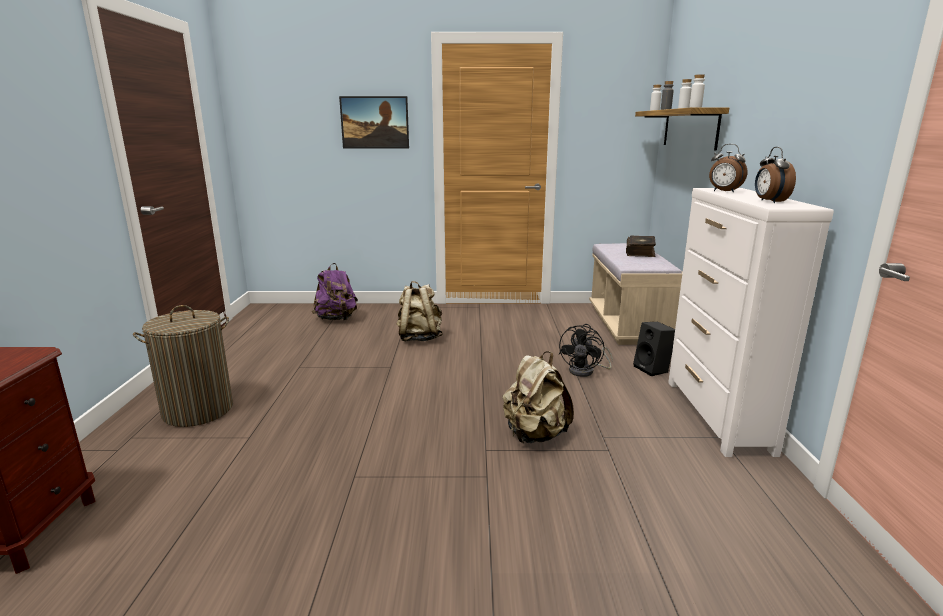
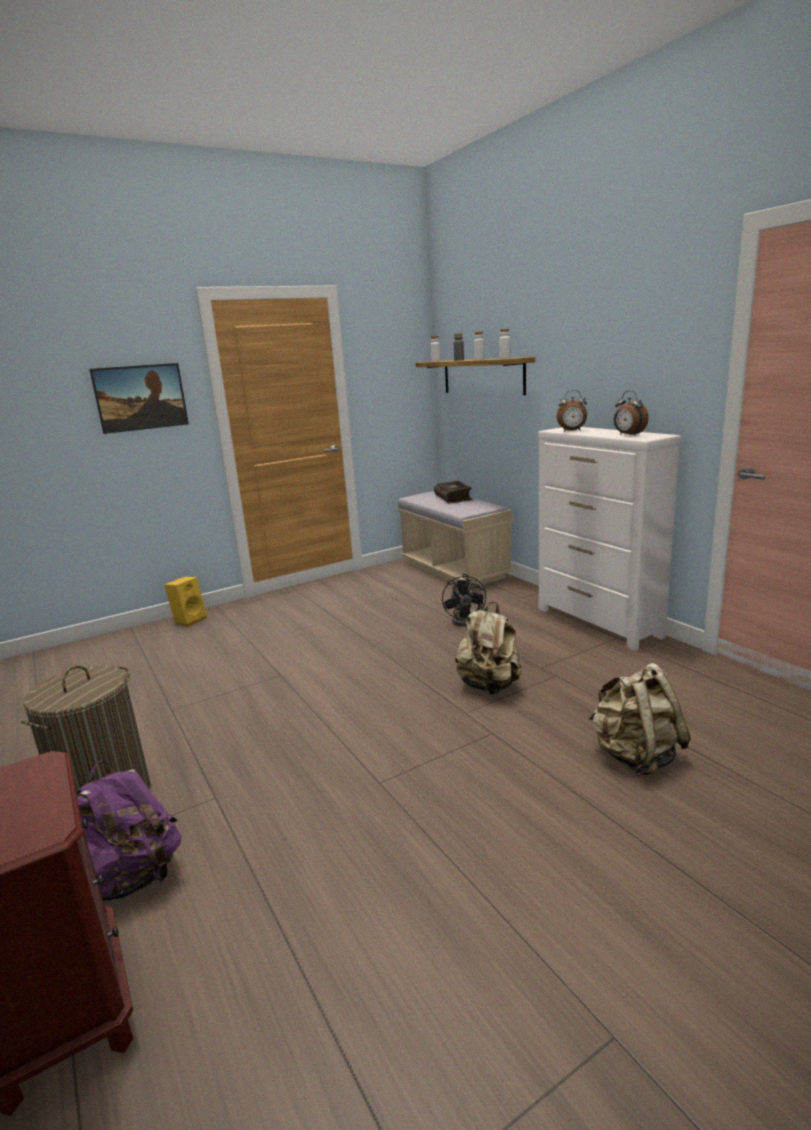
camera: 30 degrees left, 0 degrees up
(337, 319) = (146, 646): purple backpack -> purple backpack (131, 879)
(383, 308) = (189, 620): none -> yellow speaker
(419, 338) = (273, 637): beige backpack -> beige backpack (635, 756)
(653, 369) = (516, 602): black speaker -> none

